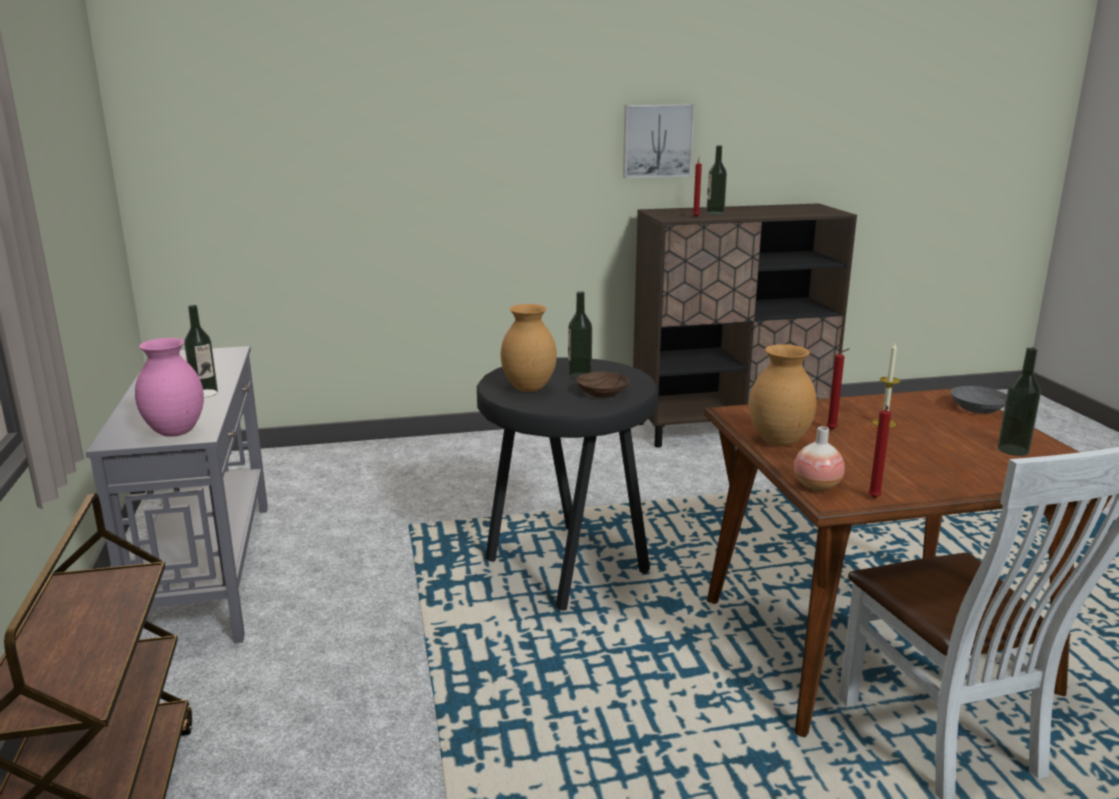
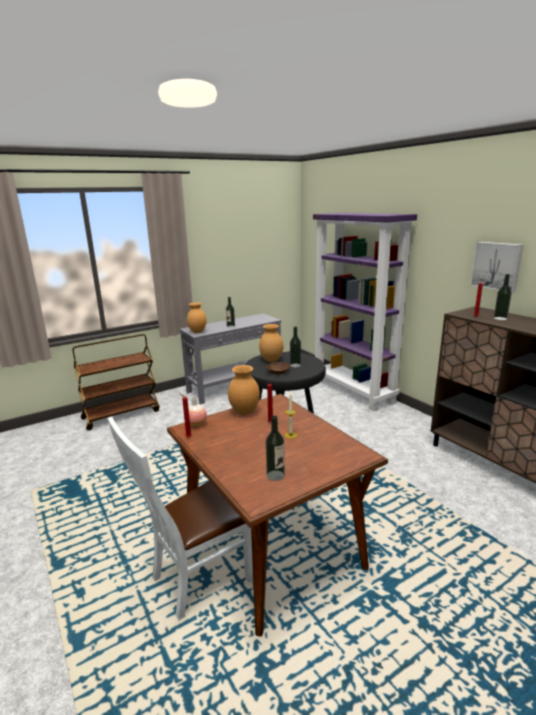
camera: 70 degrees right, 0 degrees up
(174, 432) = (197, 332): pink vase -> brown vase
(418, 450) = (354, 391): none -> purple bookcase
(976, 408) = (344, 463): grey bowl -> none

